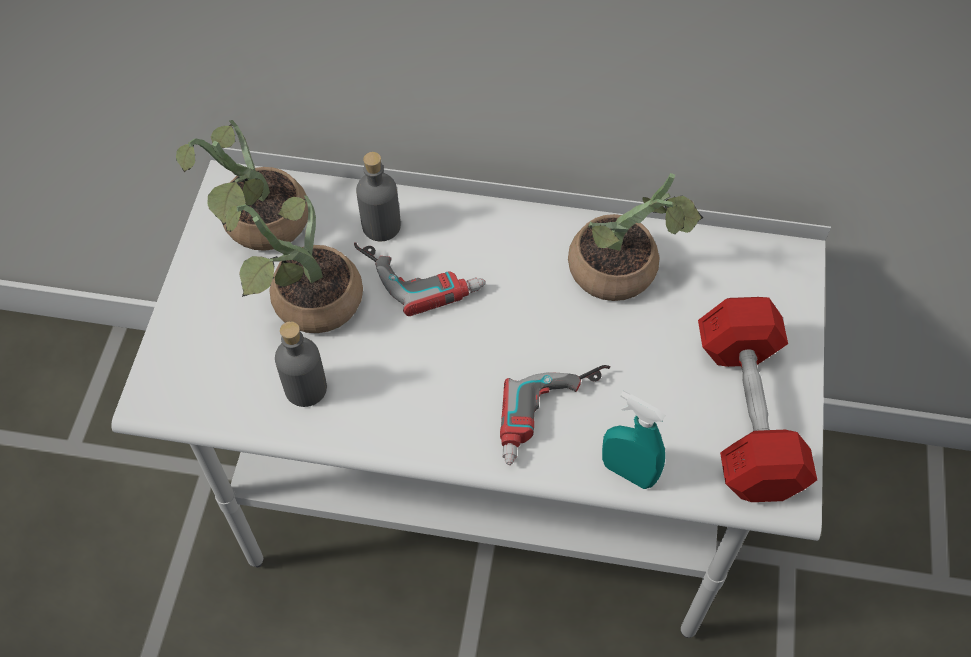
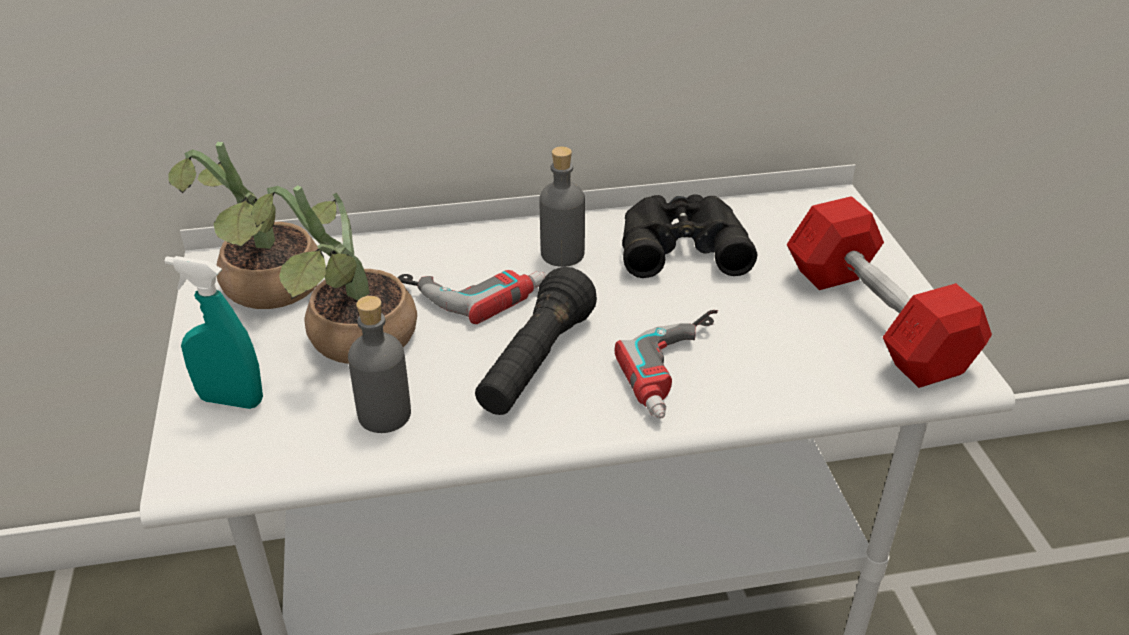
camera: 20 degrees left, 20 degrees down
(381, 226) = (406, 262): grey bottle -> grey bottle (562, 254)
(440, 373) = (535, 364): none -> black flashlight
(623, 273) = (681, 244): potted plant -> black binoculars
(628, 472) = (790, 396): turquoise spray bottle -> turquoise spray bottle (231, 400)

